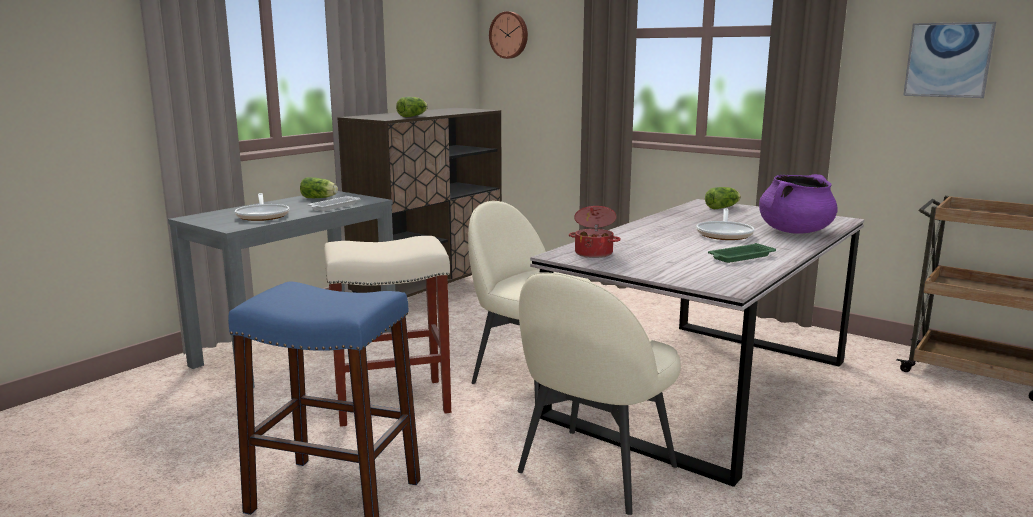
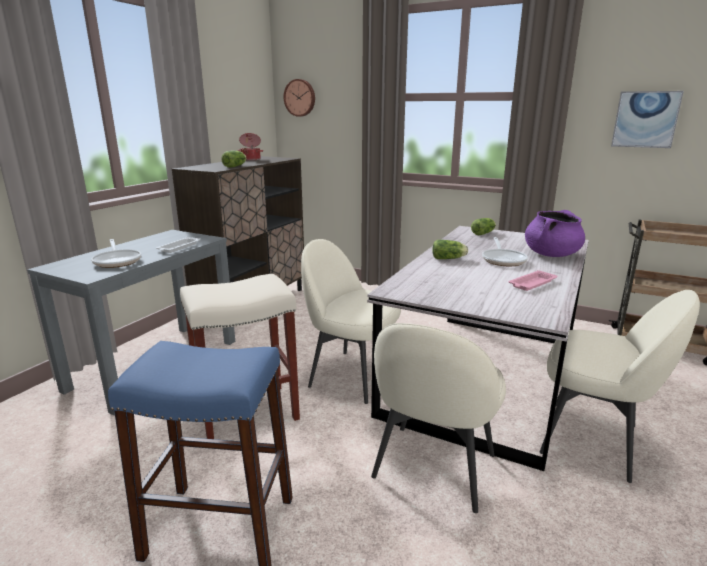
camera: 10 degrees left, 5 degrees up
(320, 198) = (164, 239): lettuce -> lettuce (449, 258)
(594, 253) = (417, 287): cooking pot -> cooking pot (251, 159)
(740, 257) = (531, 284): green tray -> pink tray
(816, 464) = (593, 440): none -> beige chair

